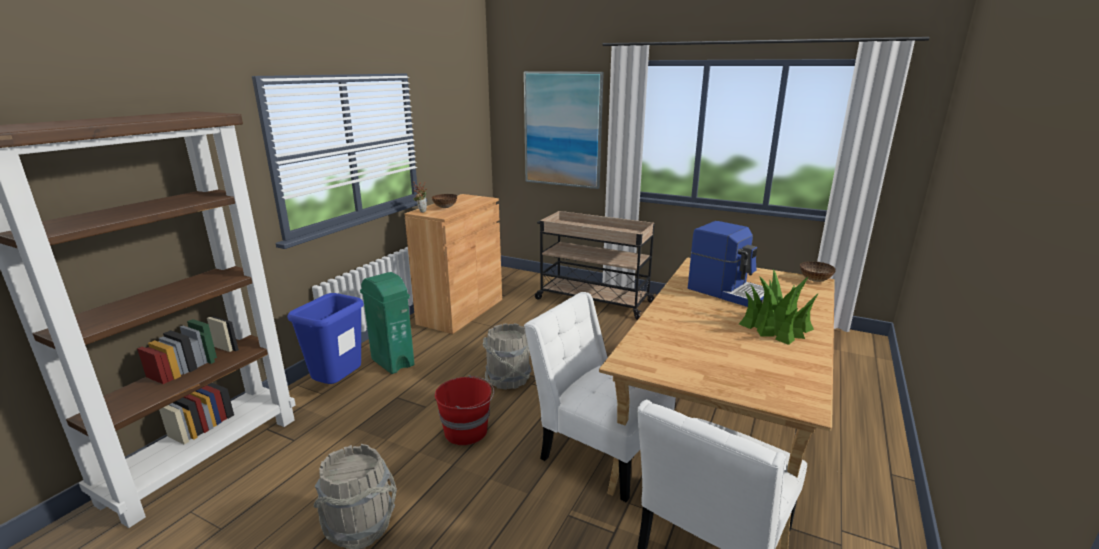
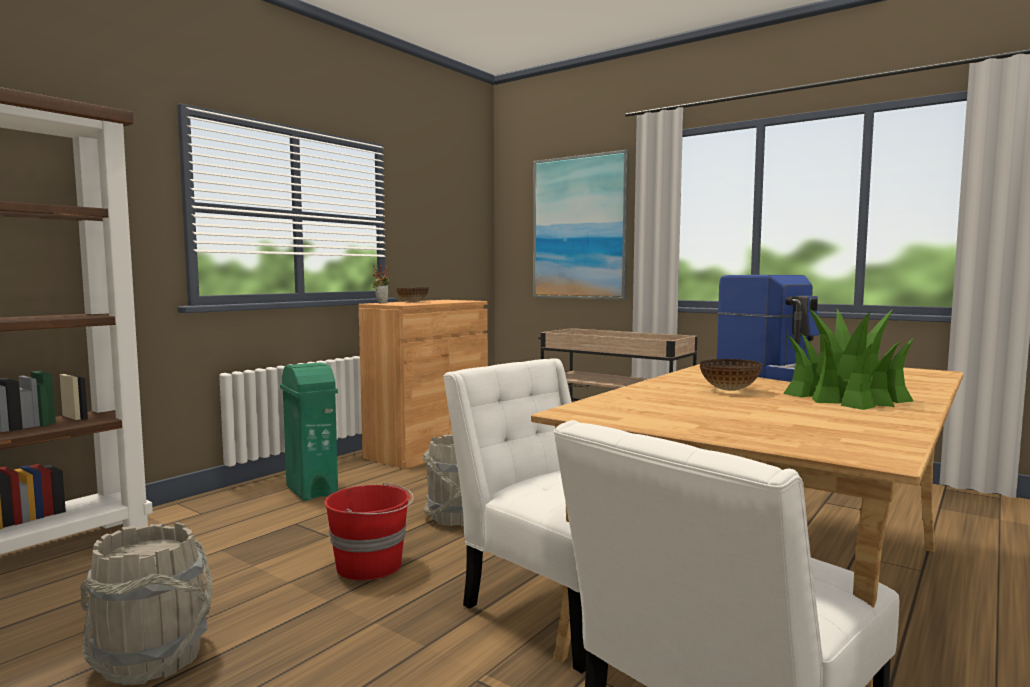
camera: 10 degrees right, 15 degrees down
(339, 385) = (229, 507): blue trash can -> none
(814, 280) = (928, 371): bowl -> bowl (728, 390)

